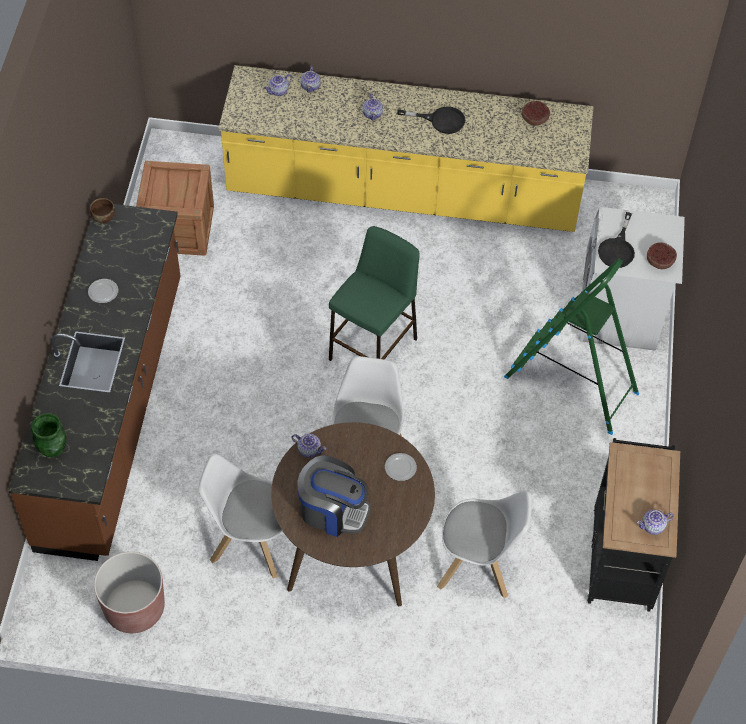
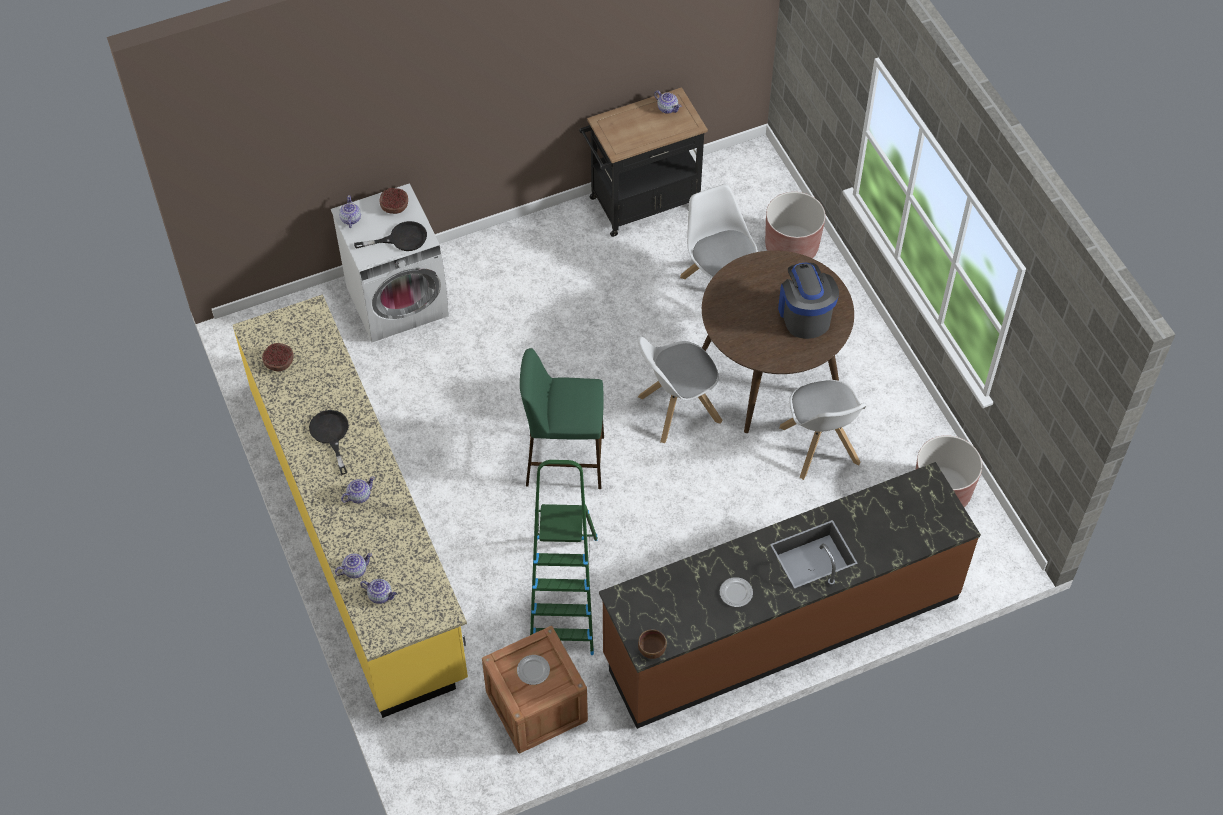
camera: 120 degrees left, 0 degrees up
(53, 449) = (918, 526): green vase -> none
(309, 449) = (763, 358): teapot -> teapot (350, 219)
(400, 467) = (731, 290): plate -> plate (533, 670)
(486, 657) = (791, 247): none -> brown planter
(570, 385) = (500, 302): green step ladder -> green step ladder (564, 594)

